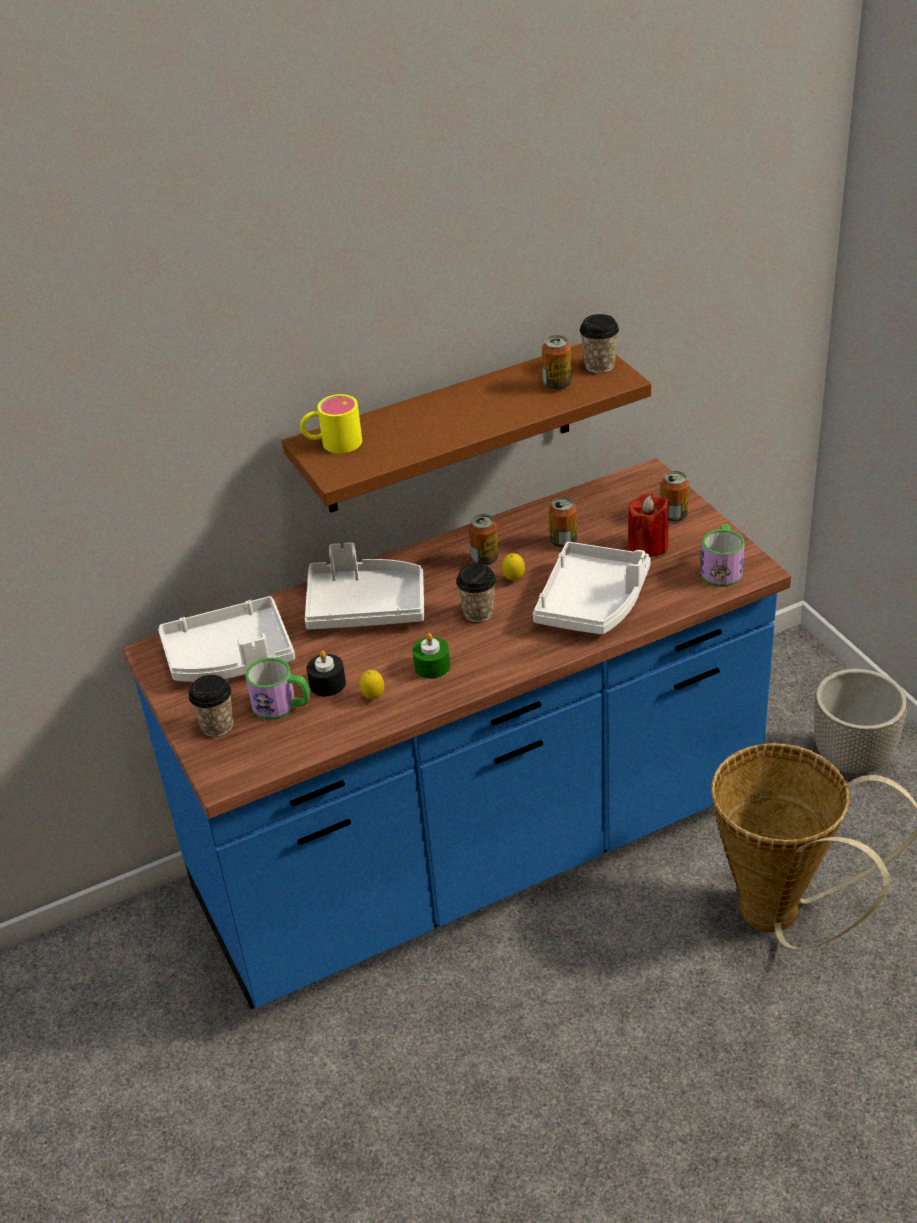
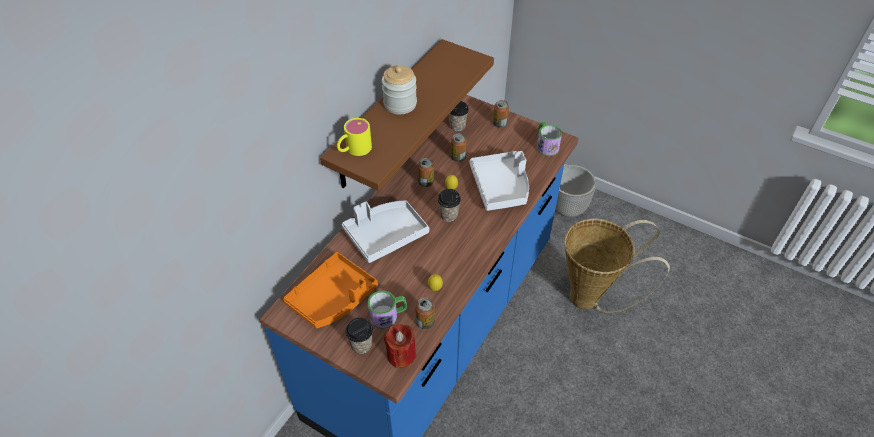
camera: 35 degrees left, 10 degrees up
(230, 657) = (333, 298): white tray -> orange tray
(327, 684) = (403, 291): black candle -> none
(432, 666) = (450, 256): green candle -> none
(449, 406) = (400, 104): none -> jar
(557, 384) = (447, 73): can -> can (425, 322)
(599, 365) = (459, 55): cup -> cup (457, 126)
(648, 546) = (501, 145): red candle -> red candle (401, 355)

